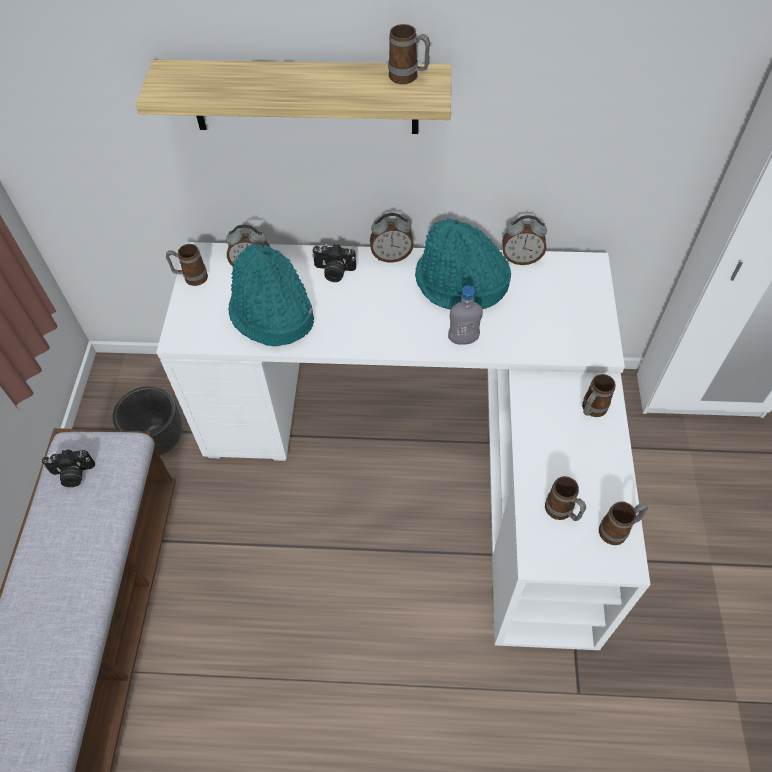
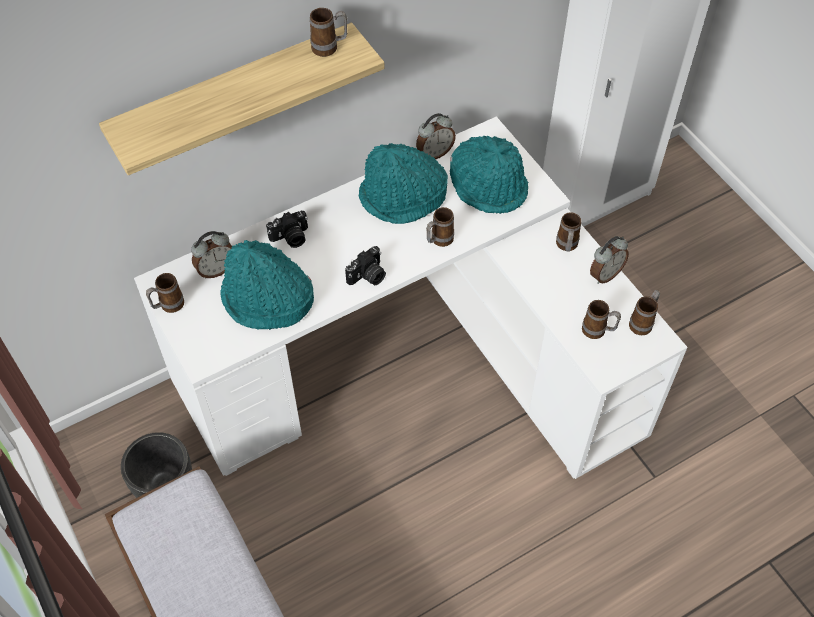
camera: 35 degrees left, 0 degrees up
(72, 474) = (163, 538): camera -> camera (368, 276)
(391, 256) = (329, 201): alarm clock -> alarm clock (605, 274)
(463, 339) = (438, 241): grey bottle -> mug
(551, 312) = (489, 185): none -> turquoise hat

